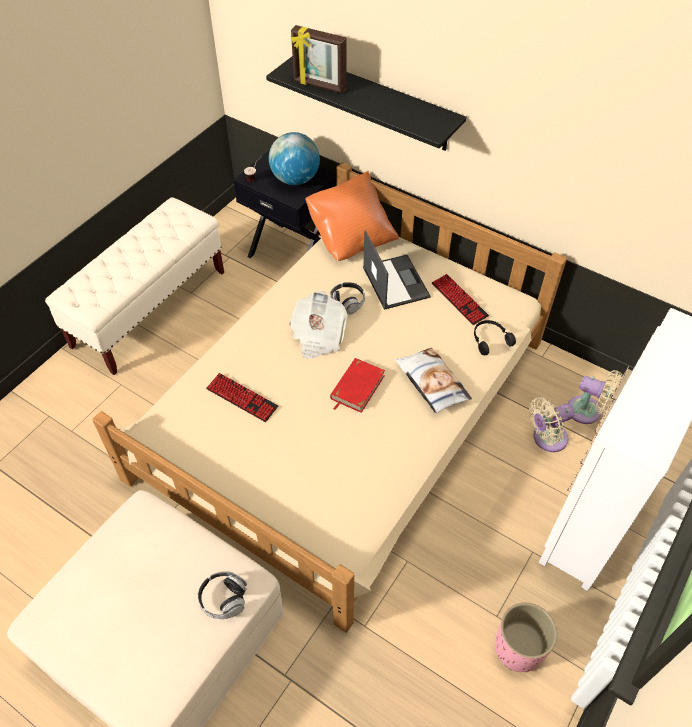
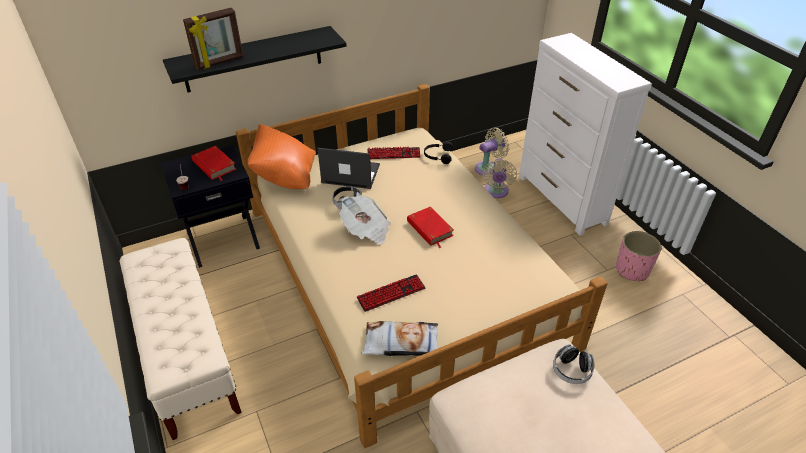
camera: 60 degrees left, 10 degrees down
(295, 179) = (214, 165): globe -> red book
(431, 383) = (453, 194): pillow -> pillow (401, 343)

